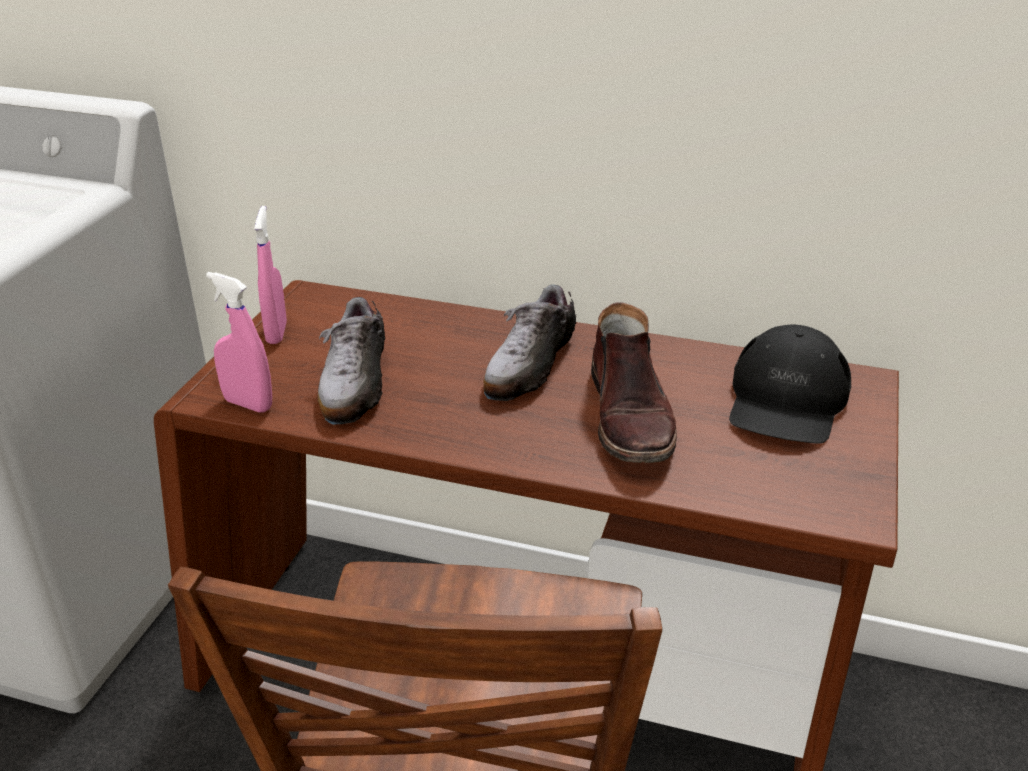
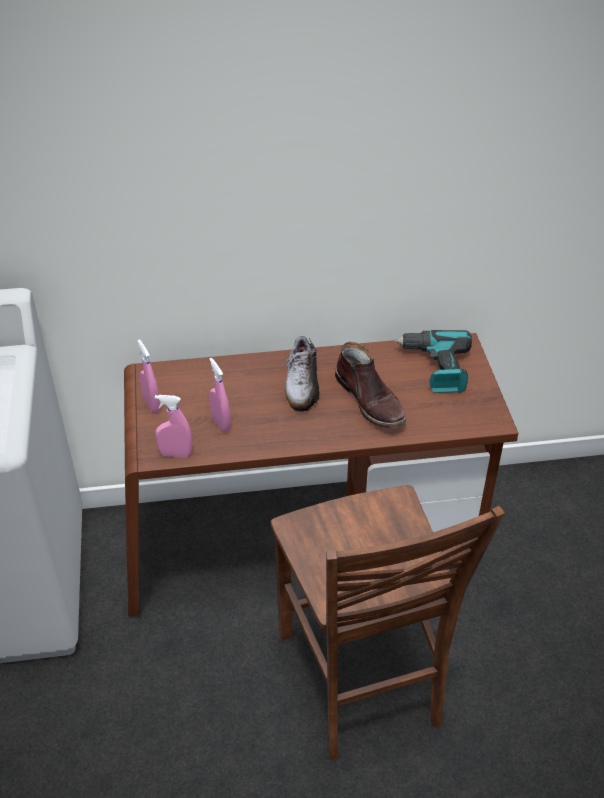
camera: 25 degrees left, 10 degrees up
(354, 383) = (221, 423): shoe -> pink spray bottle
(786, 401) = (435, 368): black cap -> power drill

